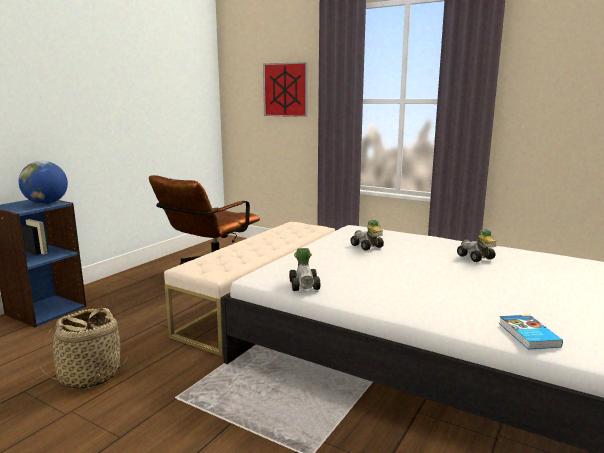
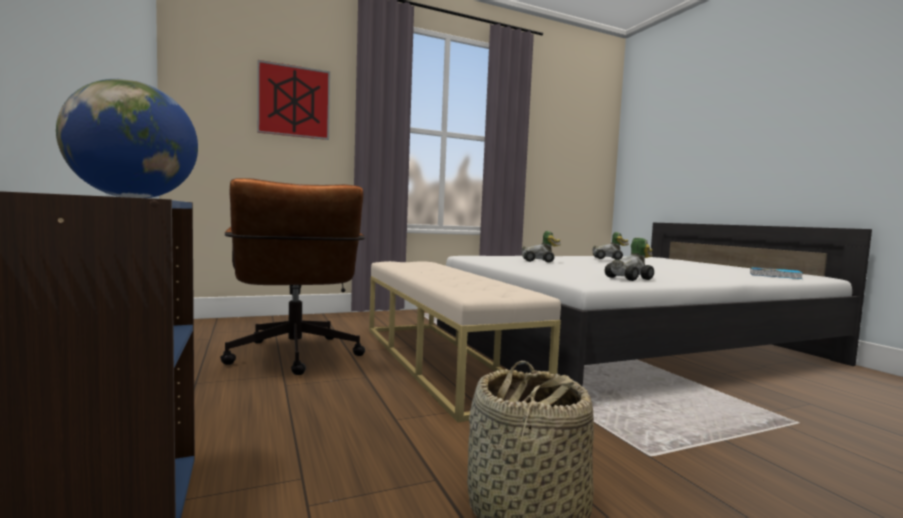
camera: 55 degrees left, 10 degrees down
(305, 284) = (631, 278): toy car -> toy car turned 120 degrees clockwise

